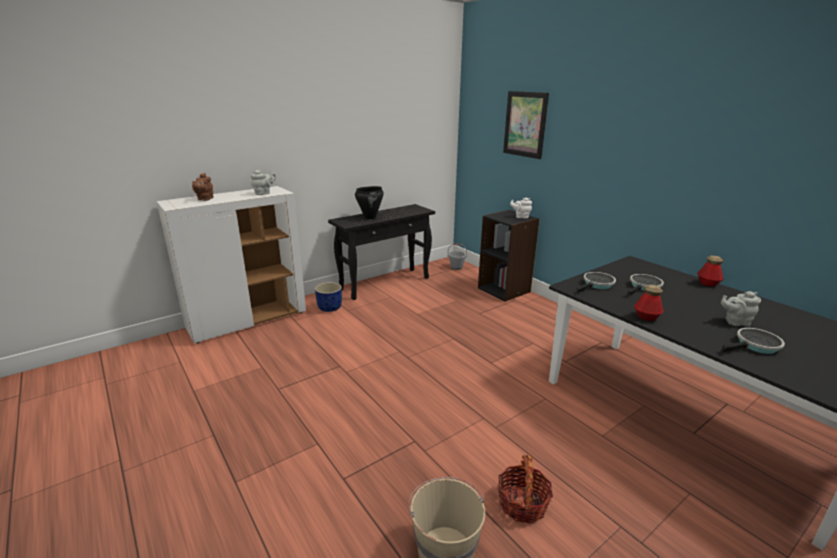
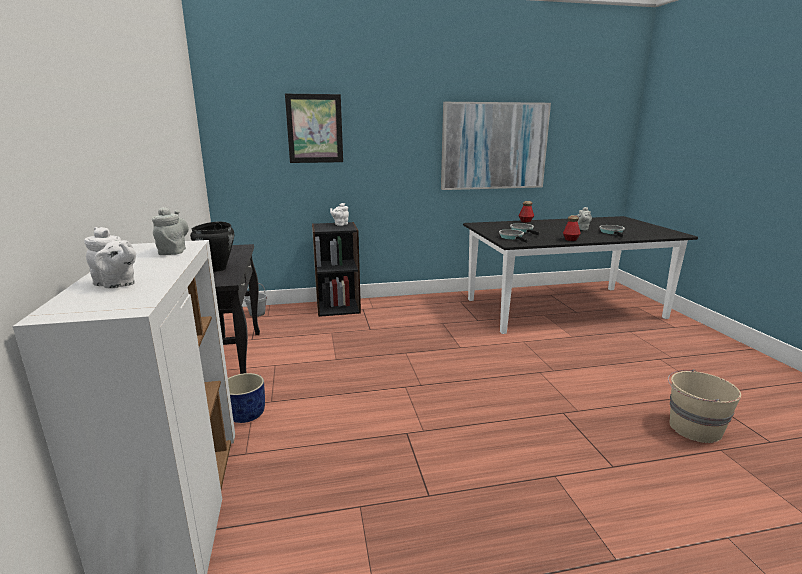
camera: 65 degrees left, 5 degrees down
(204, 199) = (117, 284): brown teapot -> white teapot
(522, 504) = (642, 384): basket -> none
(711, 170) = (493, 146): none -> picture

